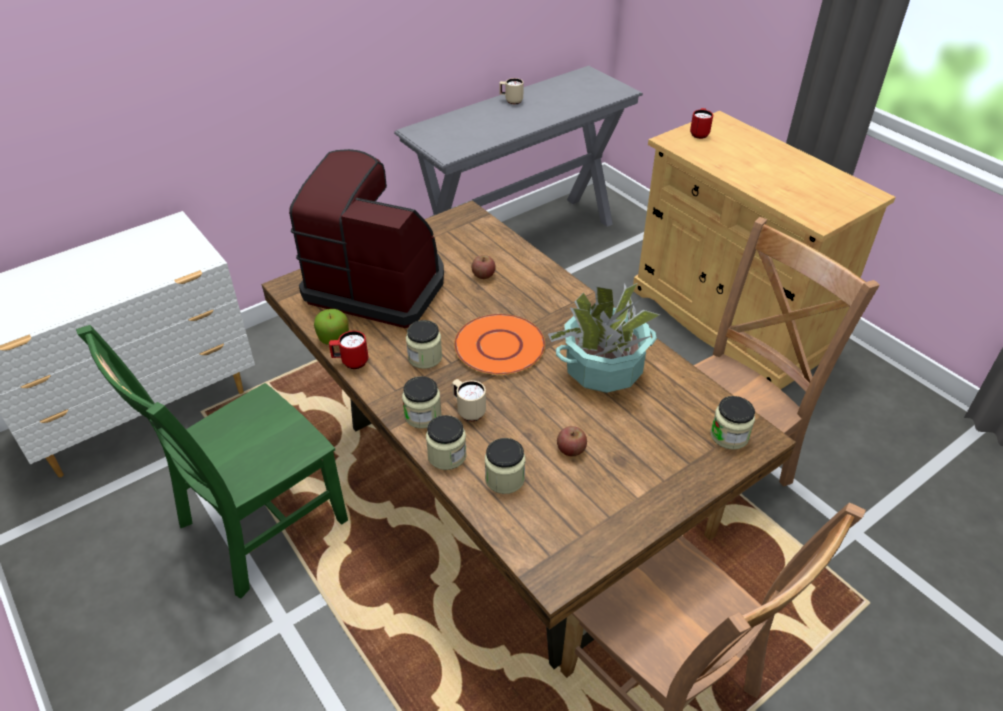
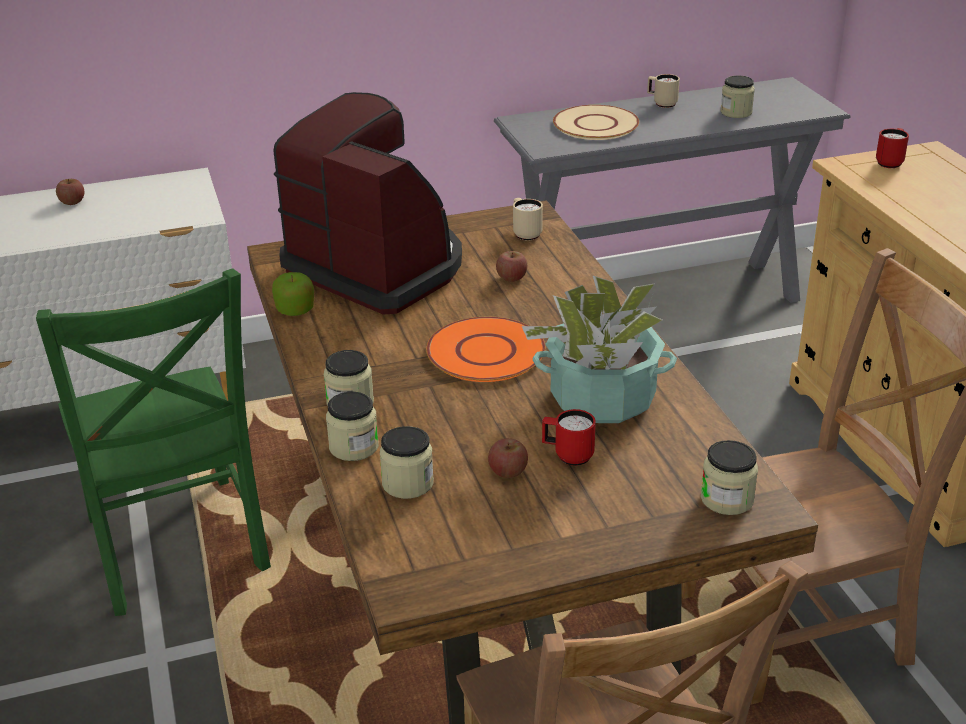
camera: 20 degrees right, 10 degrees down
(81, 265) = (72, 202): none -> apple
(257, 526) = (177, 549): green chair -> green chair turned 90 degrees counterclockwise
(350, 362) = (300, 337): red mug -> red mug (567, 456)
(425, 357) = (388, 347): jar -> jar (736, 112)
(468, 411) = (407, 408): beige mug -> beige mug (525, 233)
(474, 126) = (596, 125): none -> beige plate

